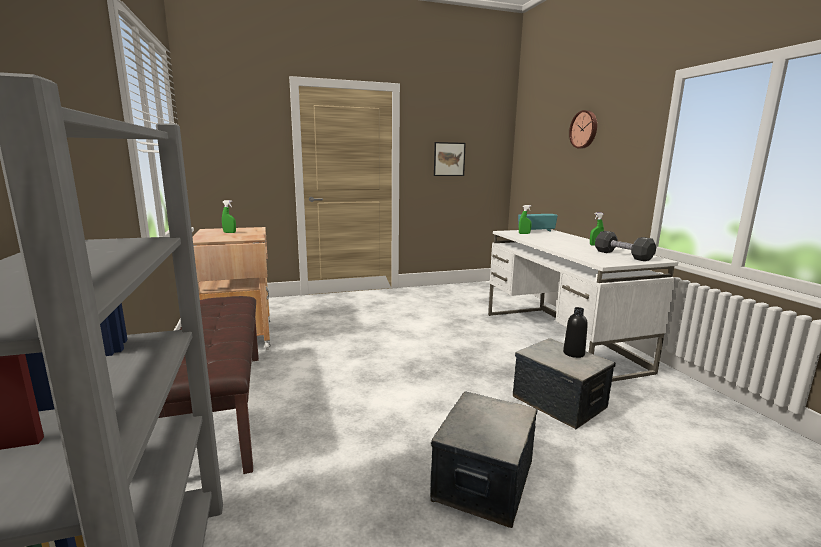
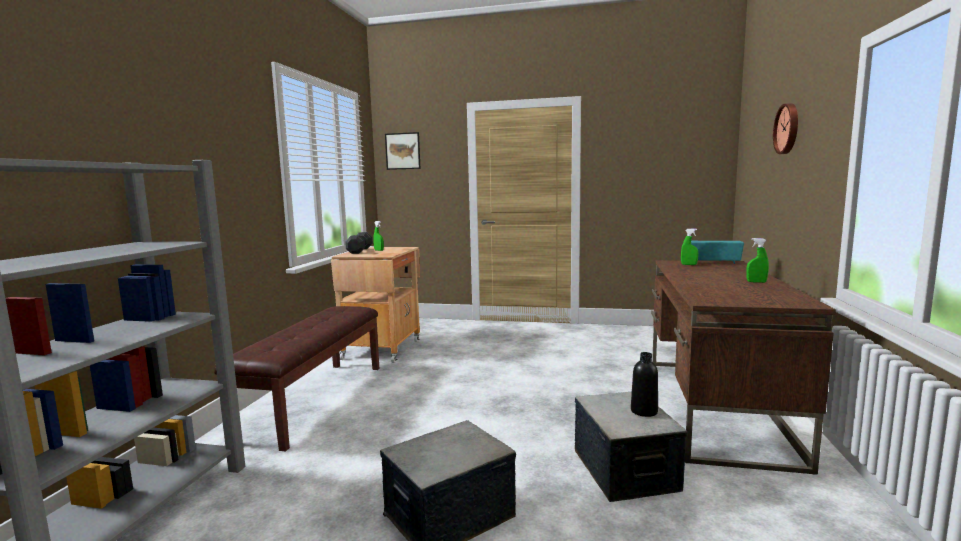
camera: 30 degrees right, 5 degrees down
(449, 159) = (643, 175): picture -> picture (402, 151)
(560, 340) = (715, 407): white desk -> brown desk
(622, 255) = (762, 296): black dumbbell -> black dumbbell (360, 251)

